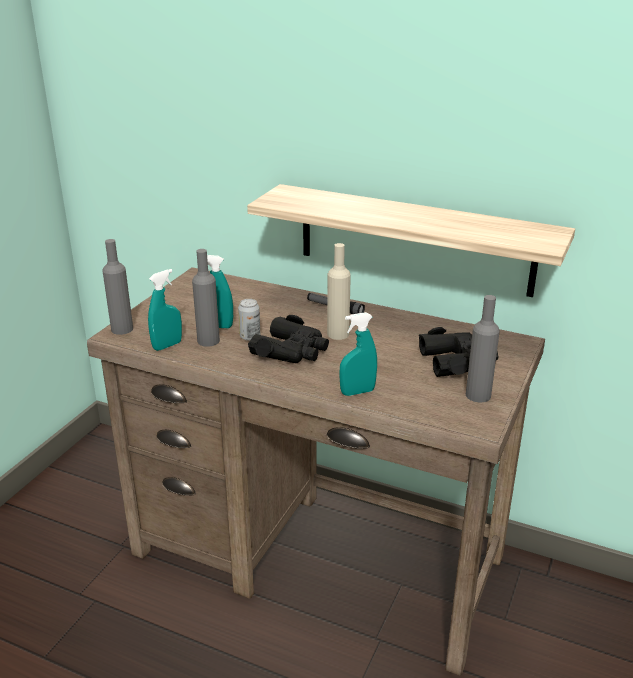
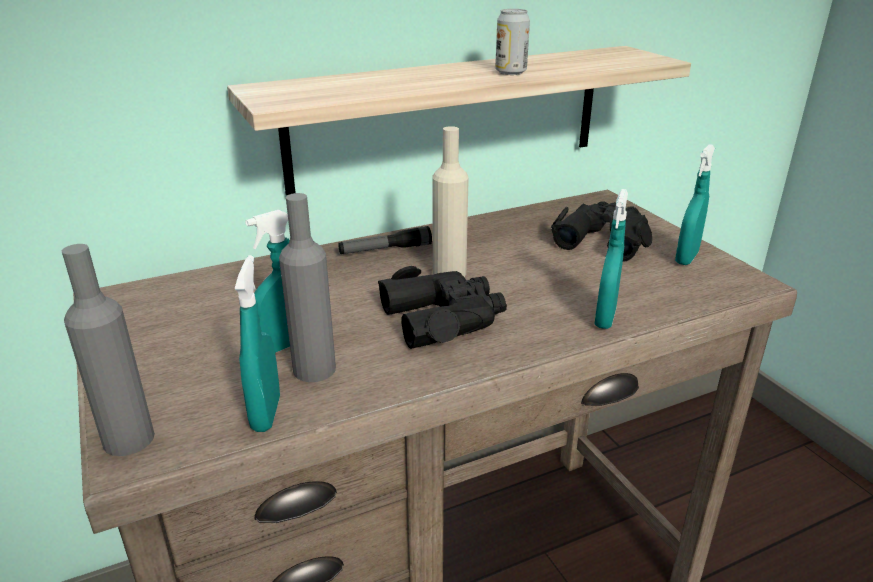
camera: 50 degrees left, 0 degrees up
(250, 337) = (359, 332): can -> can (510, 72)
(478, 395) = (686, 258): grey bottle -> turquoise spray bottle

